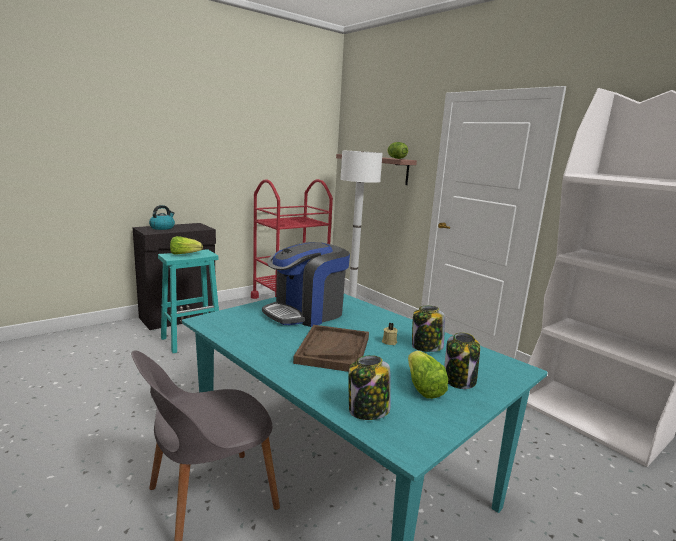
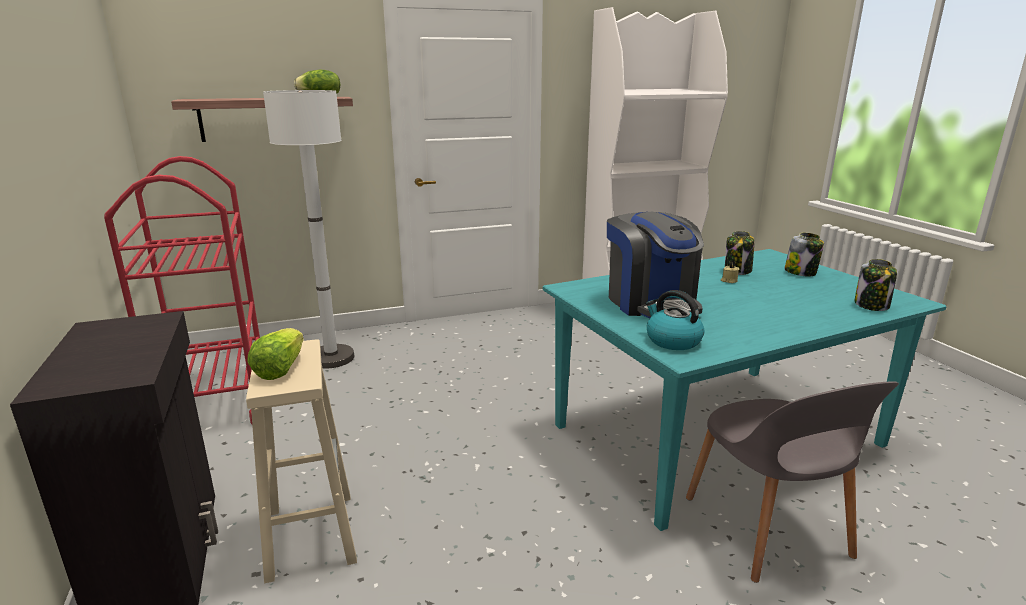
camera: 70 degrees left, 5 degrees up
(162, 227) = (85, 363): kettle -> kettle (672, 340)
(192, 340) = (310, 534): turquoise stool -> beige stool
(333, 350) = (756, 302): brown tray -> none
(422, 387) = (820, 284): lettuce -> none

